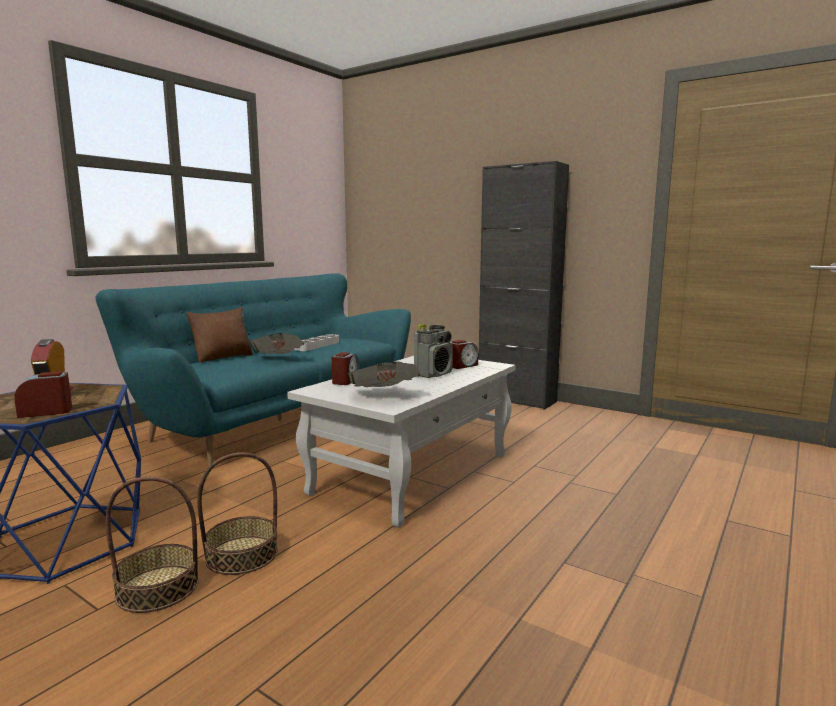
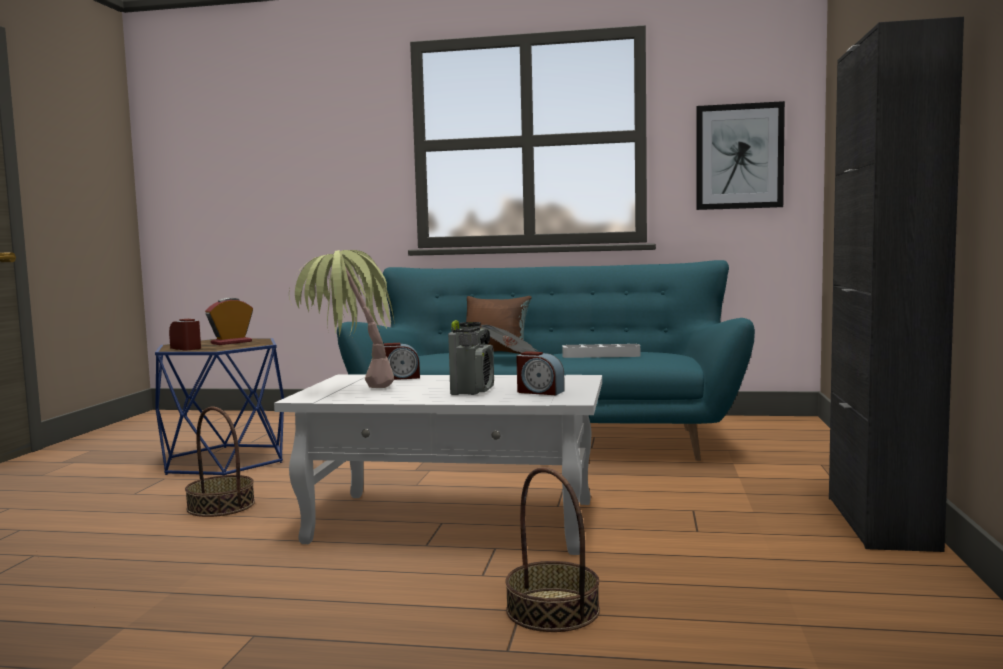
camera: 65 degrees right, 5 degrees down
(158, 588) = (163, 499): basket -> basket (553, 610)
(309, 202) = (739, 156): none -> picture
(384, 395) = (349, 392): newspaper -> potted plant
(433, 374) = (472, 390): radio -> radio turned 90 degrees counterclockwise

